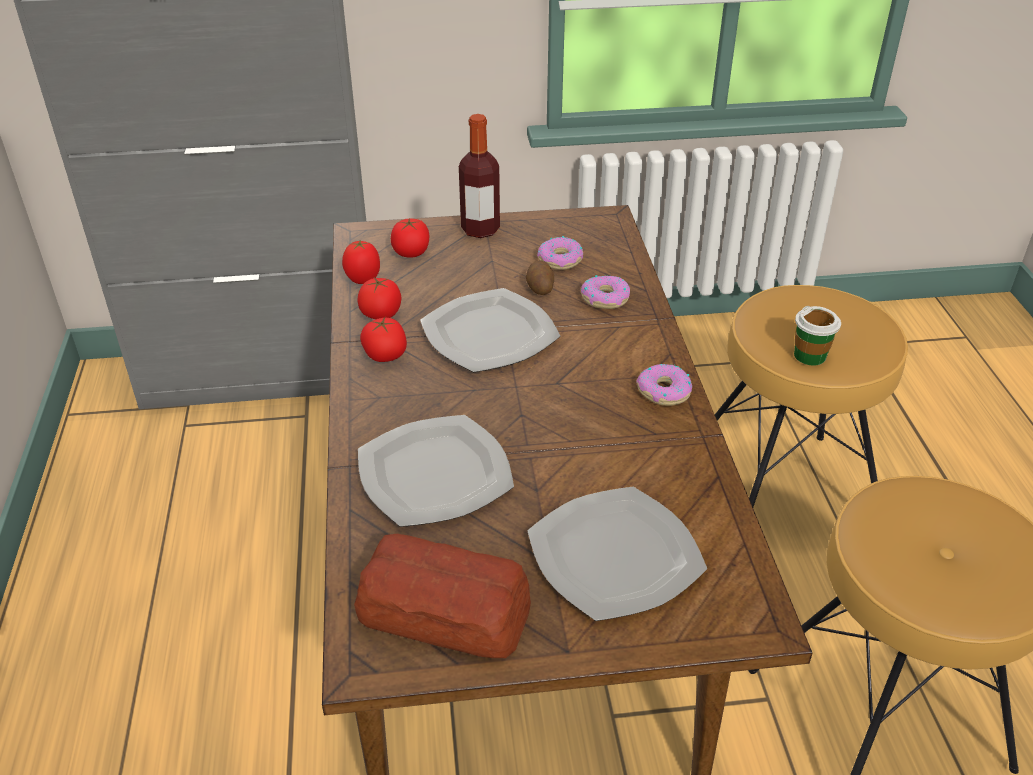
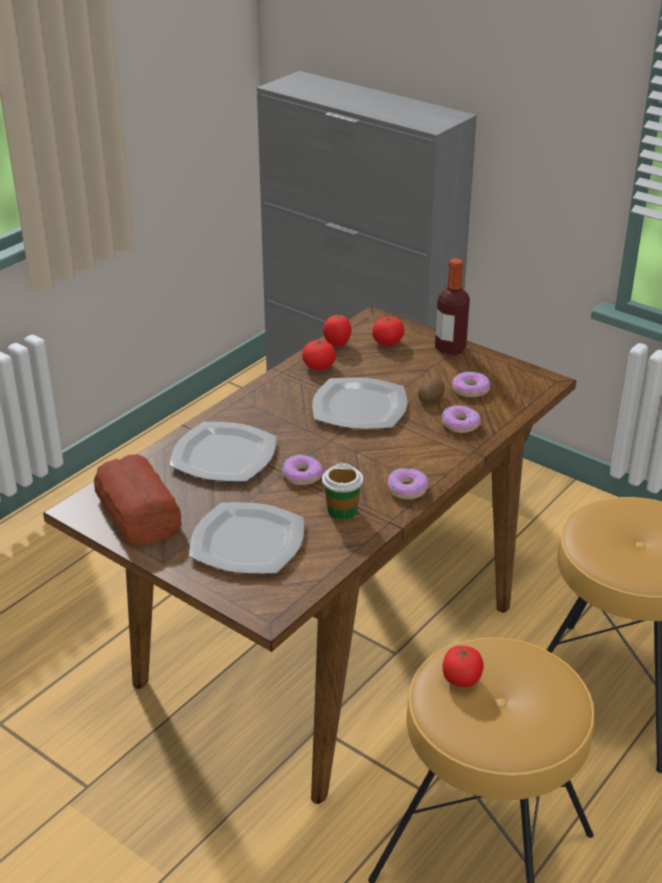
camera: 45 degrees right, 5 degrees down
(385, 355) = (288, 388): tomato -> tomato (461, 679)
(549, 442) = (302, 475): none -> donut
(810, 355) = (601, 550): cup -> cup (342, 510)

